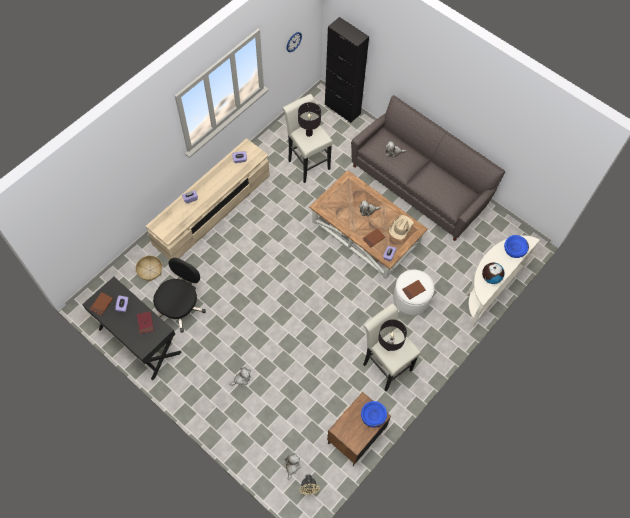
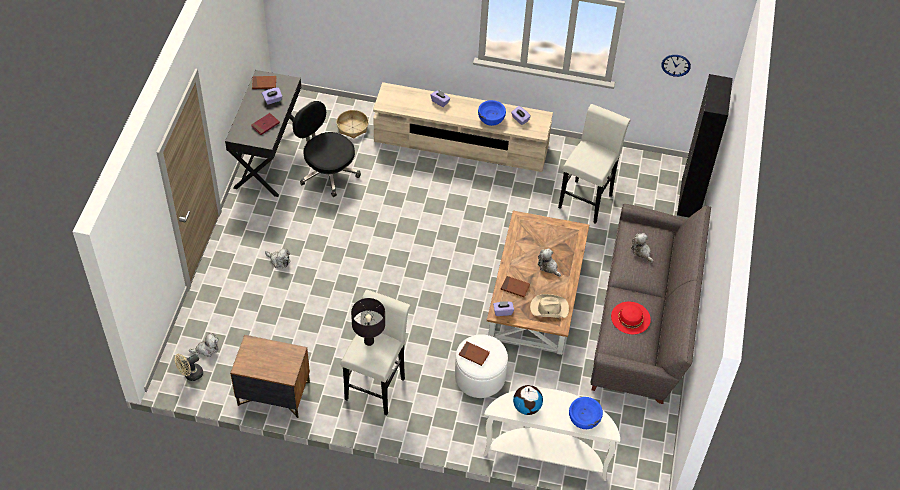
camera: 60 degrees right, 10 degrees down
(181, 307) = (327, 172): black office chair -> black office chair turned 135 degrees counterclockwise
(309, 134) = (592, 154): black table lamp -> none
(373, 416) = (283, 369): blue bowl -> blue bowl (491, 118)
(441, 186) = (630, 318): none -> red hat

